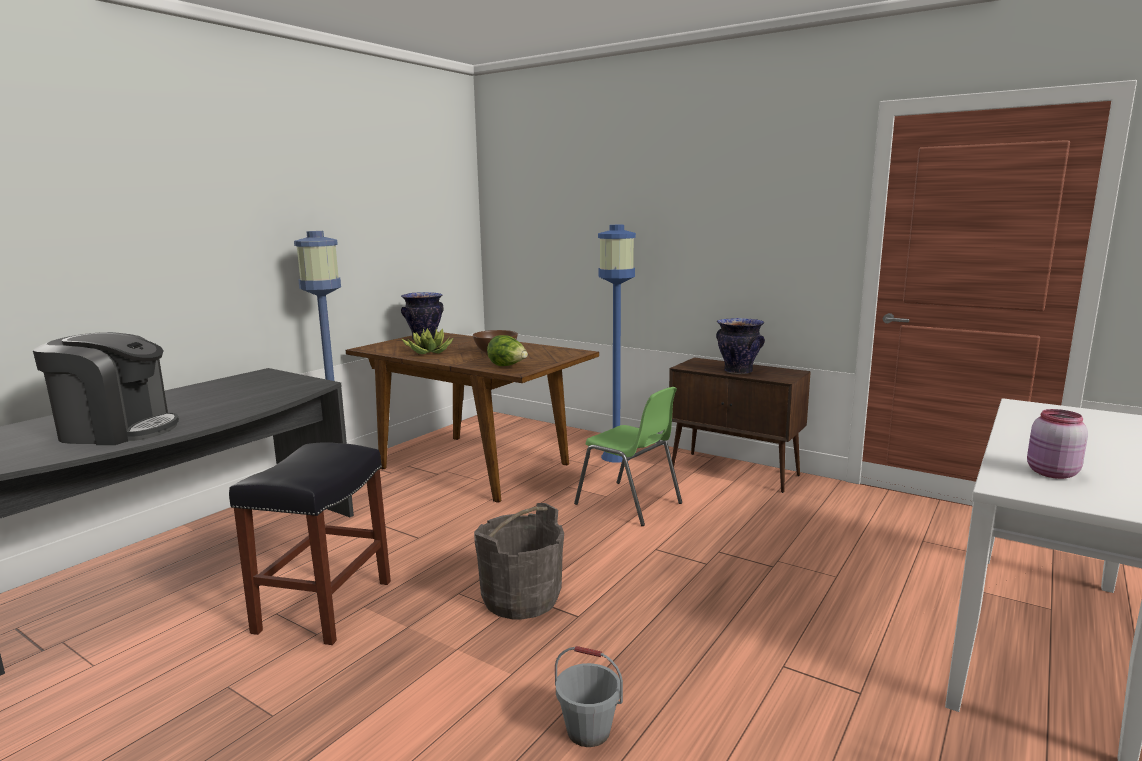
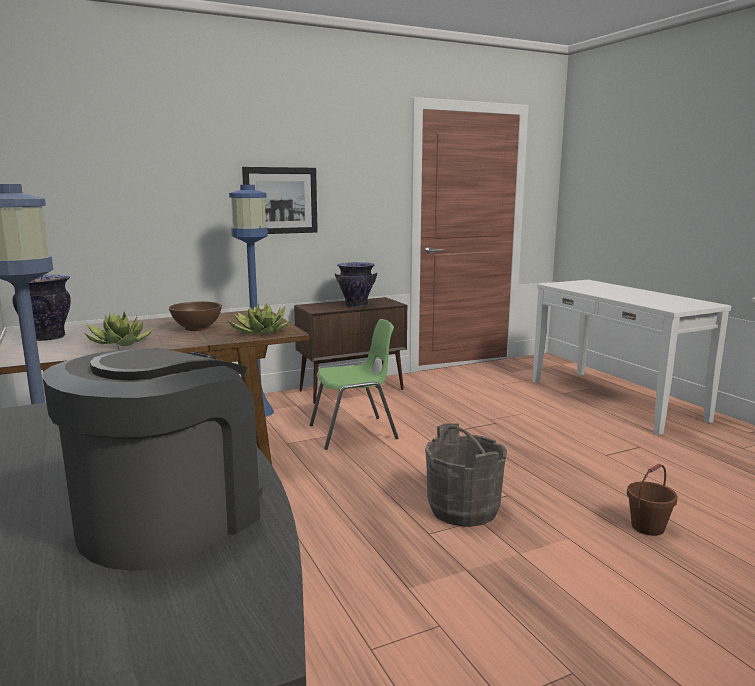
camera: 60 degrees left, 0 degrees up
(324, 607) = (388, 612): black stool -> none
(508, 366) = (259, 332): lettuce -> potted plant
(588, 731) = (648, 527): grey bucket -> brown bucket
(691, 240) = (280, 200): none -> picture
(1051, 473) = (658, 301): pink jar -> none

